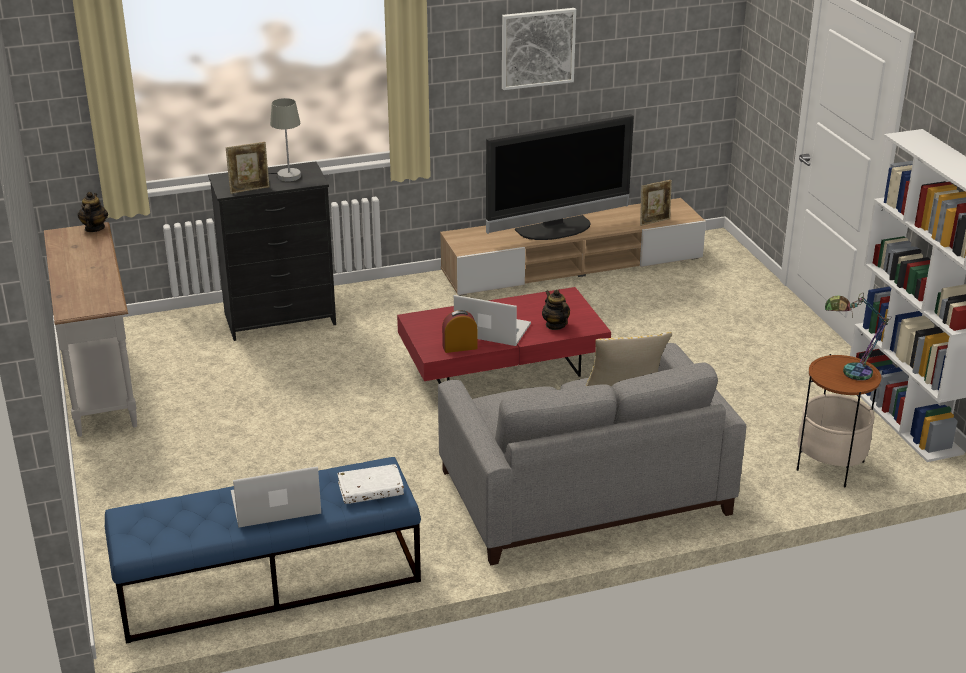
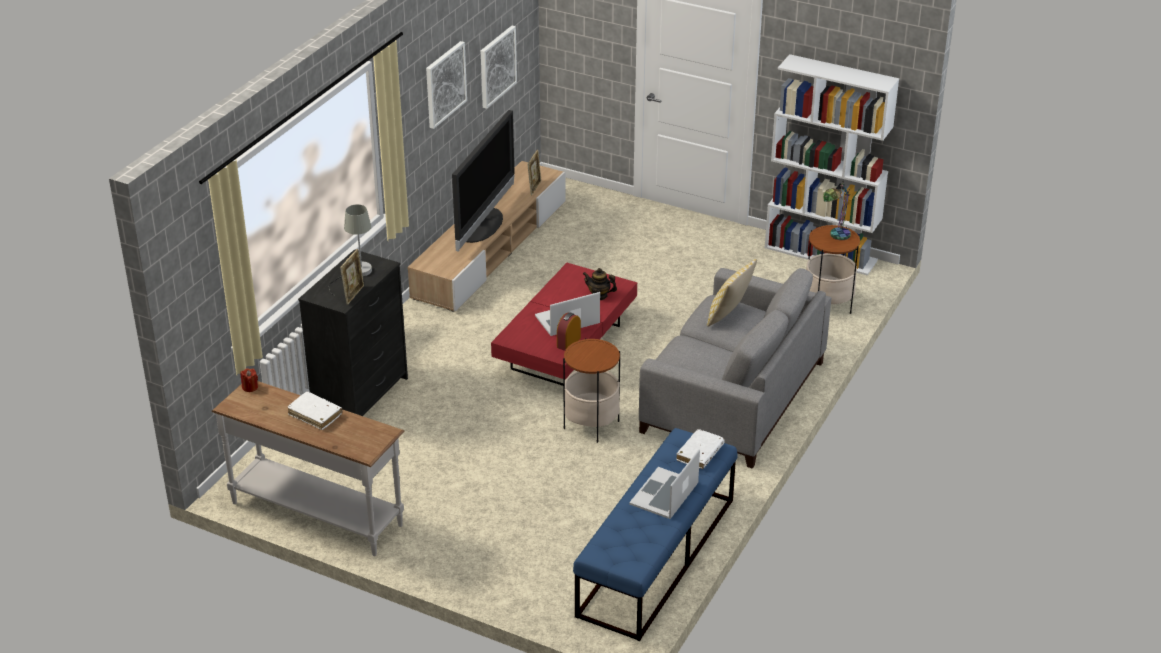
camera: 45 degrees left, 5 degrees up
(93, 268) = (315, 415): none -> white book
(94, 228) = (250, 387): teapot -> red candle
(412, 440) = (591, 425): none -> side table
(645, 65) = (497, 66): none -> picture

